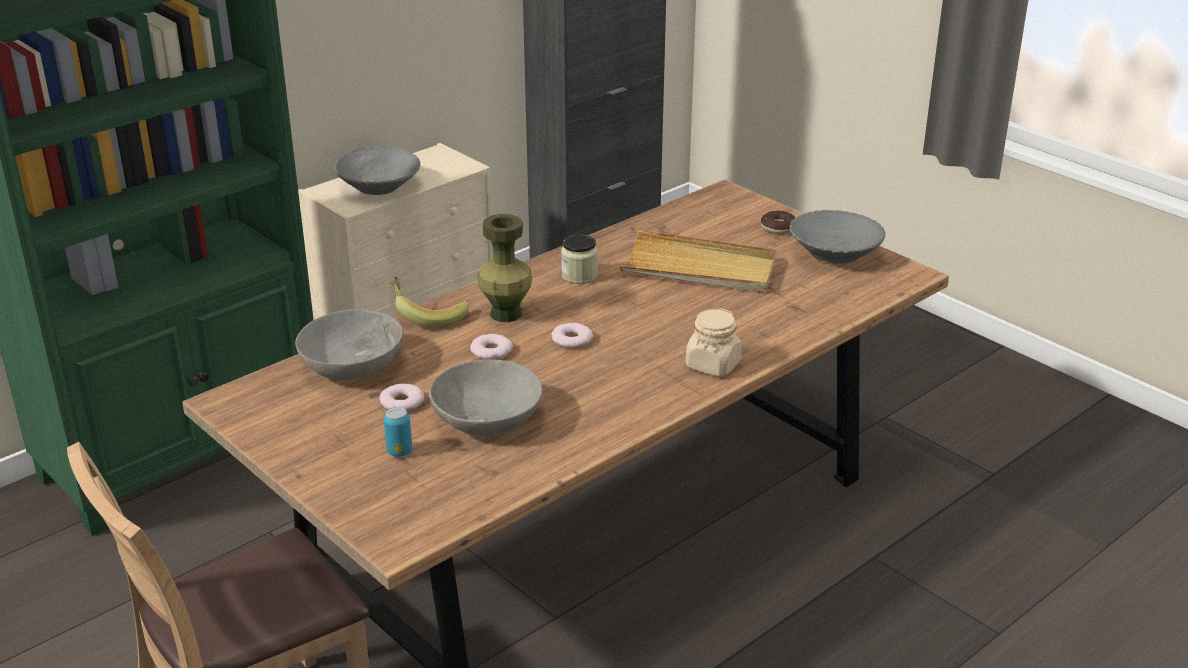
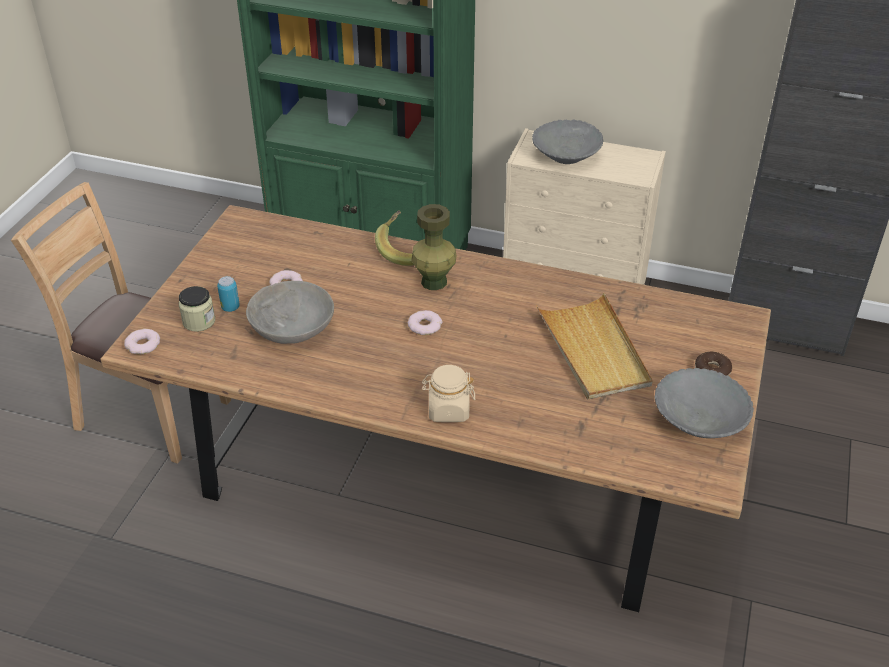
camera: 60 degrees right, 10 degrees up
(352, 364) = (315, 246): grey bowl -> none
(491, 351) = (378, 296): donut -> donut (143, 345)
(579, 275) = (521, 294): jar -> jar (199, 321)

